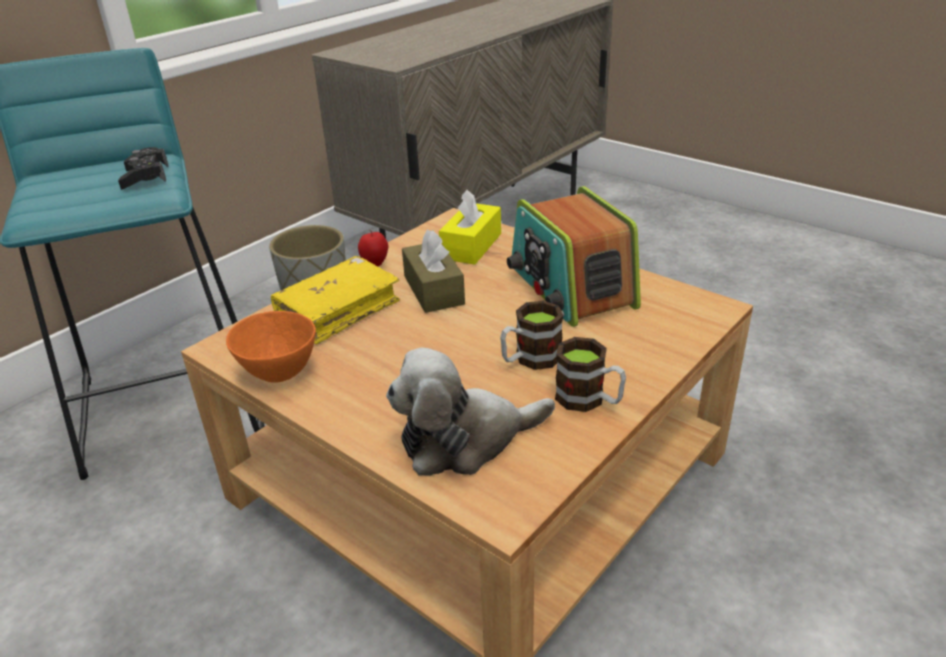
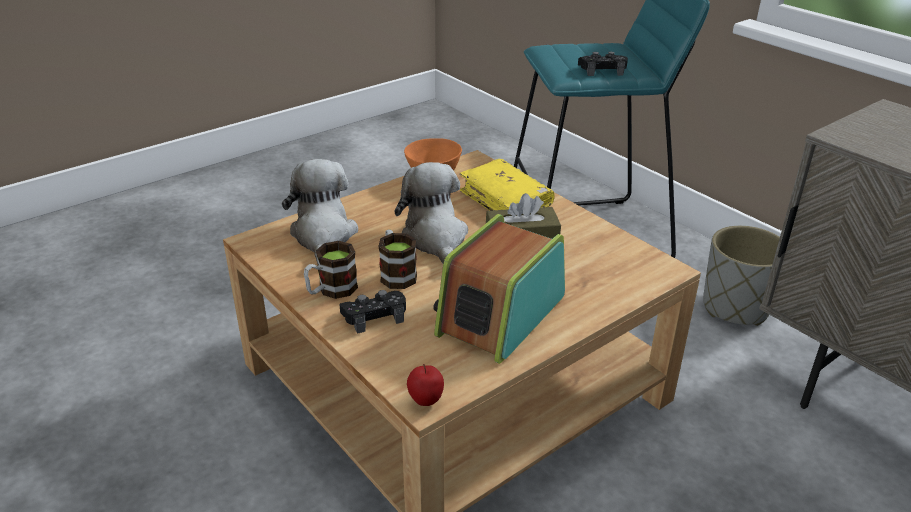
camera: 100 degrees right, 0 degrees up
(375, 264) = (576, 220): apple -> apple (425, 402)
(443, 345) = (436, 239): none -> plush toy
(471, 246) = (602, 271): yellow tissue box -> none
(570, 287) = (500, 315): radio -> radio turned 45 degrees counterclockwise
(618, 358) = (374, 316): none -> black game controller

